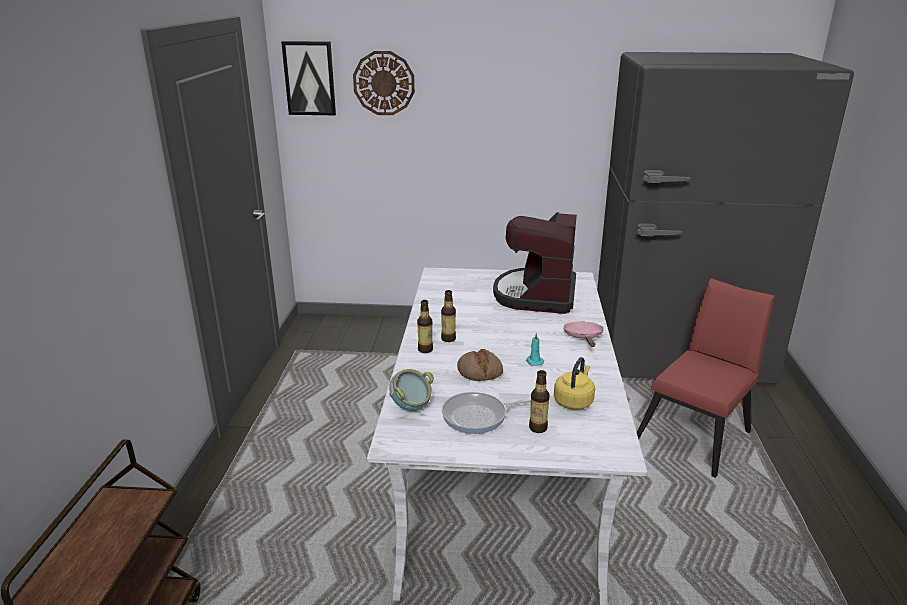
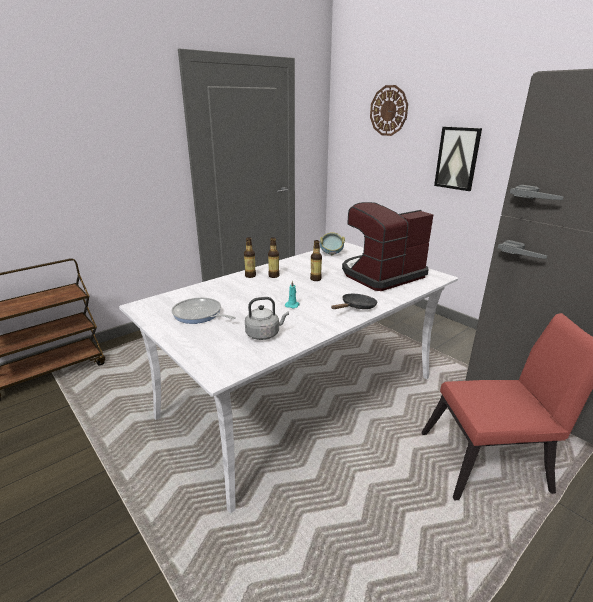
camera: 45 degrees right, 0 degrees up
(309, 78) = (347, 107): picture -> picture (457, 158)
(411, 407) = (183, 295): bowl -> bowl (331, 254)
(479, 372) = (251, 296): bread -> none
(538, 428) = (212, 335): bottle -> bottle (315, 279)
(574, 401) = (264, 334): yellow kettle -> grey kettle
(583, 337) = (356, 307): pink frying pan -> black frying pan

